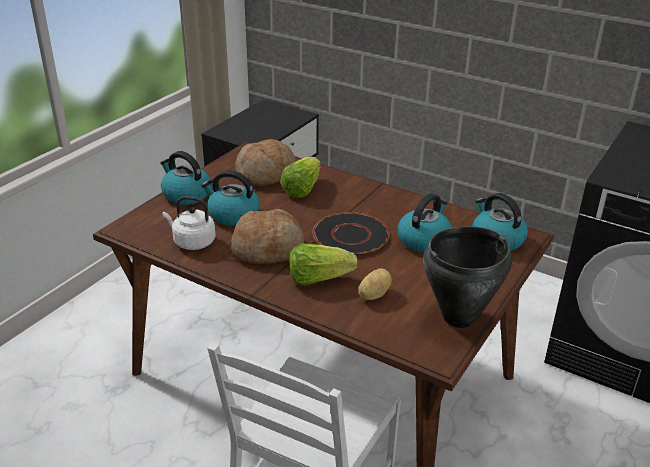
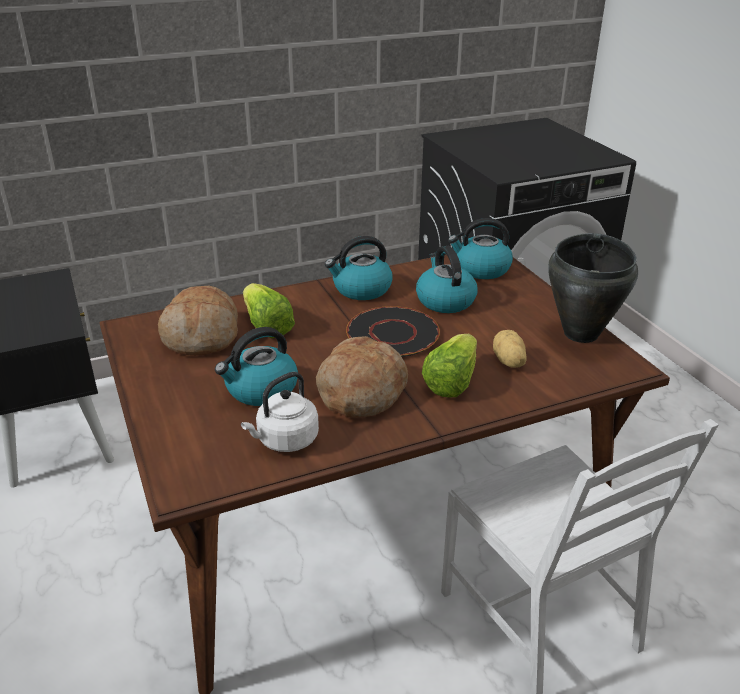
camera: 55 degrees left, 0 degrees up
(186, 194) = (166, 408): kettle -> kettle (361, 289)

